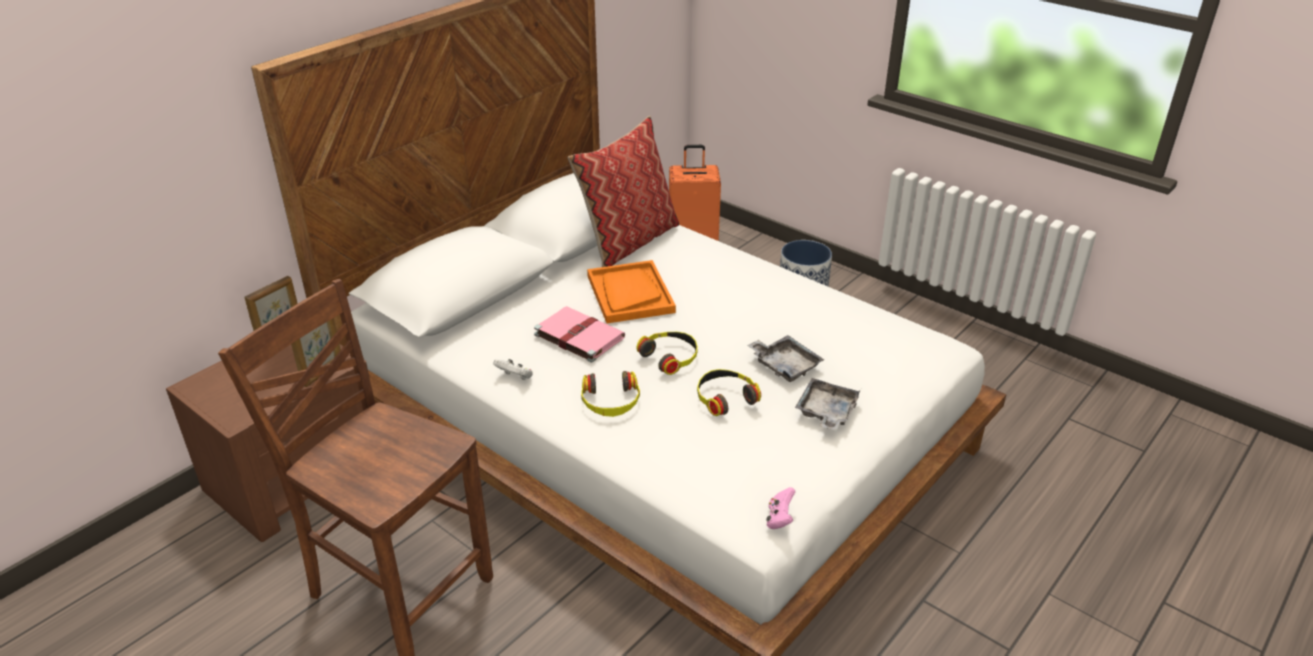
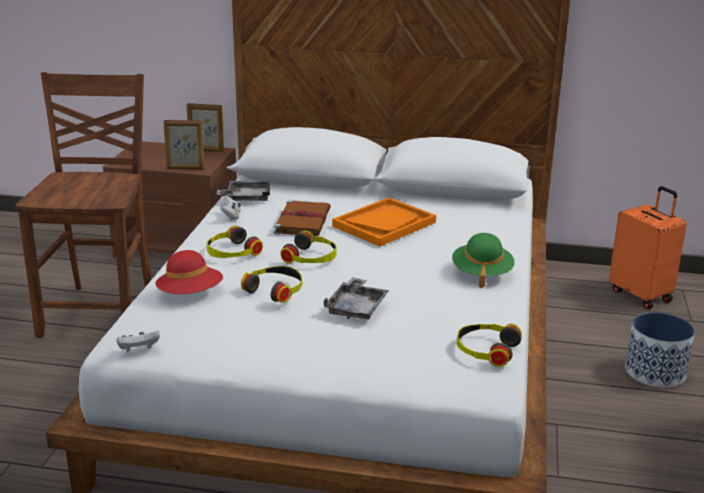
camera: 60 degrees right, 10 degrees down
(578, 336) = (303, 221): pink book -> brown book
(628, 241) = (463, 206): pillow -> none
(685, 455) = (190, 294): none -> red hat
(767, 283) = (481, 273): none -> green hat
(779, 519) = (139, 350): pink game controller -> white game controller
(826, 412) = (304, 341): grey tray -> grey tray (246, 198)
(895, 328) = (486, 350): none -> headphones

